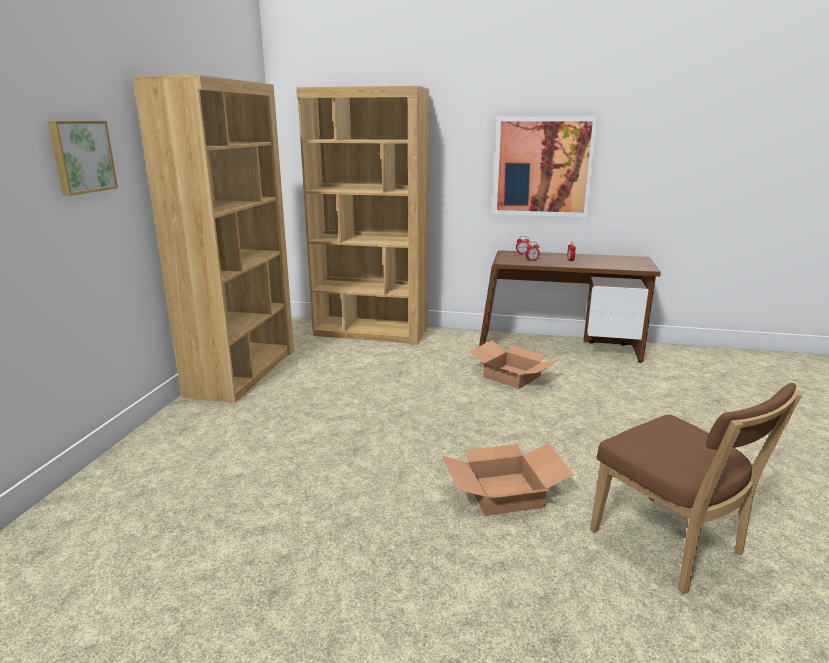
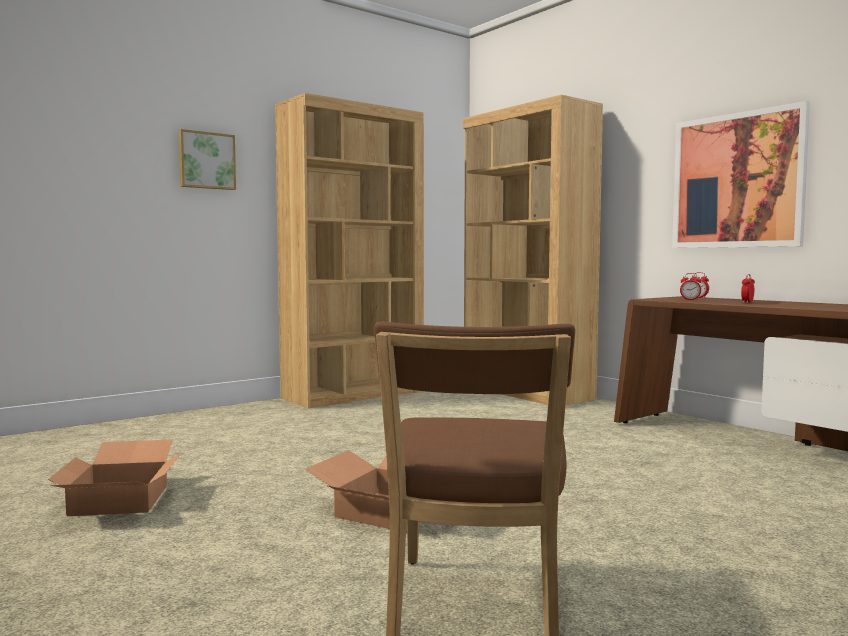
camera: 40 degrees right, 15 degrees down
(510, 376) = (611, 446): cardboard box -> cardboard box (118, 500)

